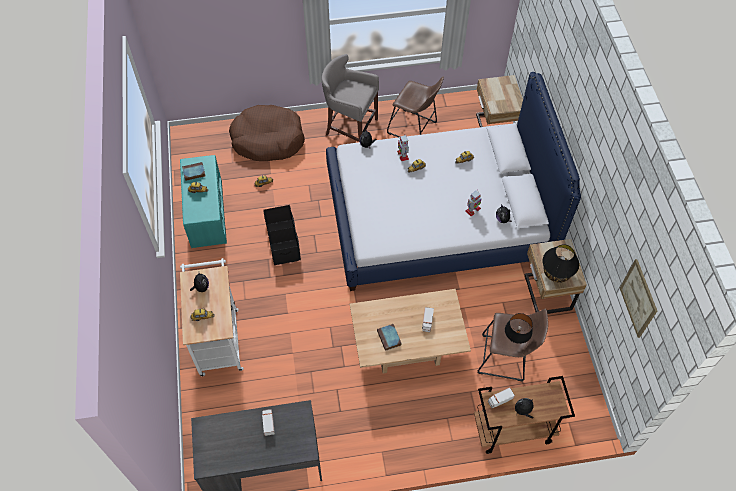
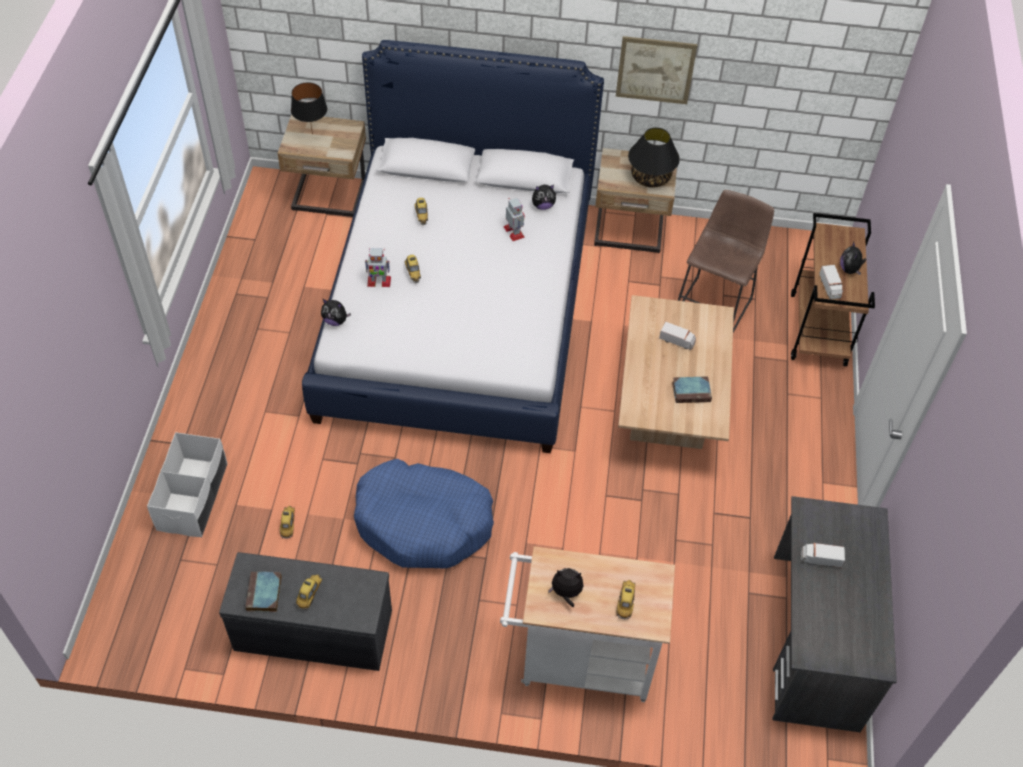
camera: 75 degrees left, 5 degrees down
(206, 213) = (312, 631): turquoise bench -> grey bench
(268, 140) = (193, 497): brown dog bed -> white storage box
(283, 242) = (423, 522): black storage box -> blue dog bed
(350, 127) = (229, 372): grey stool -> none
(414, 129) = (279, 290): brown stool -> none
(514, 341) = (736, 255): black table lamp -> black table lamp (312, 134)
(638, 298) = (797, 60): picture -> picture (655, 70)

